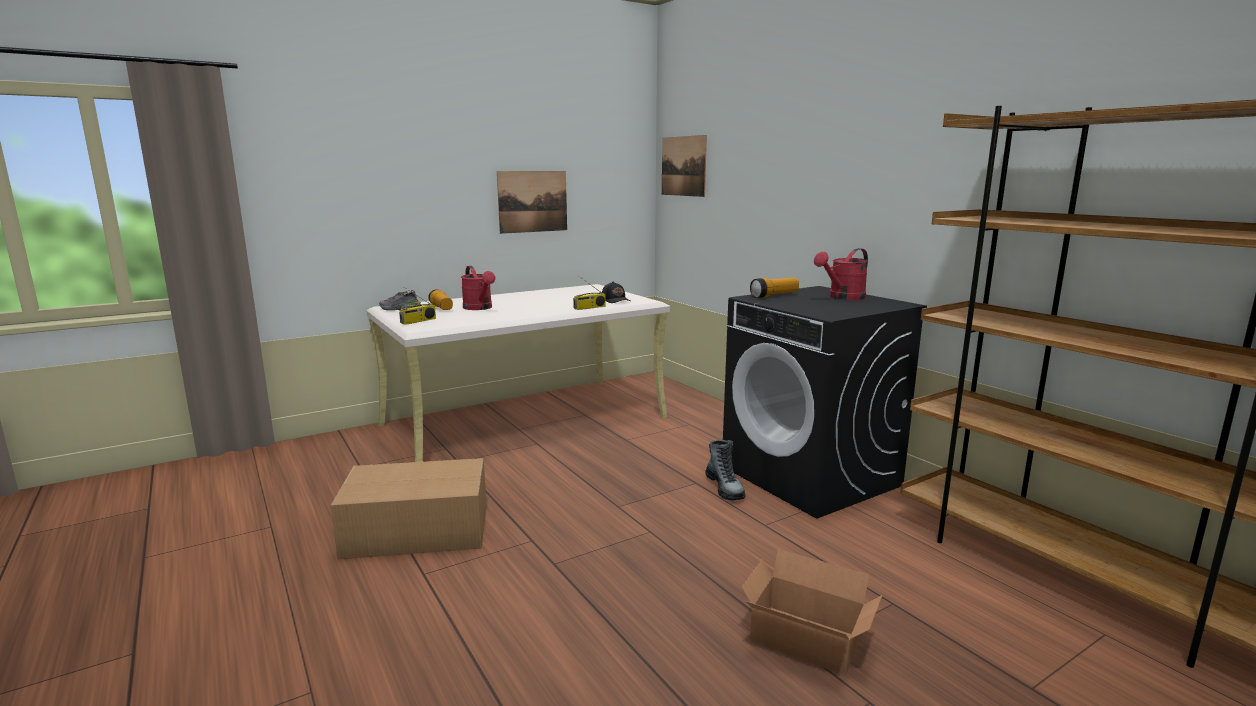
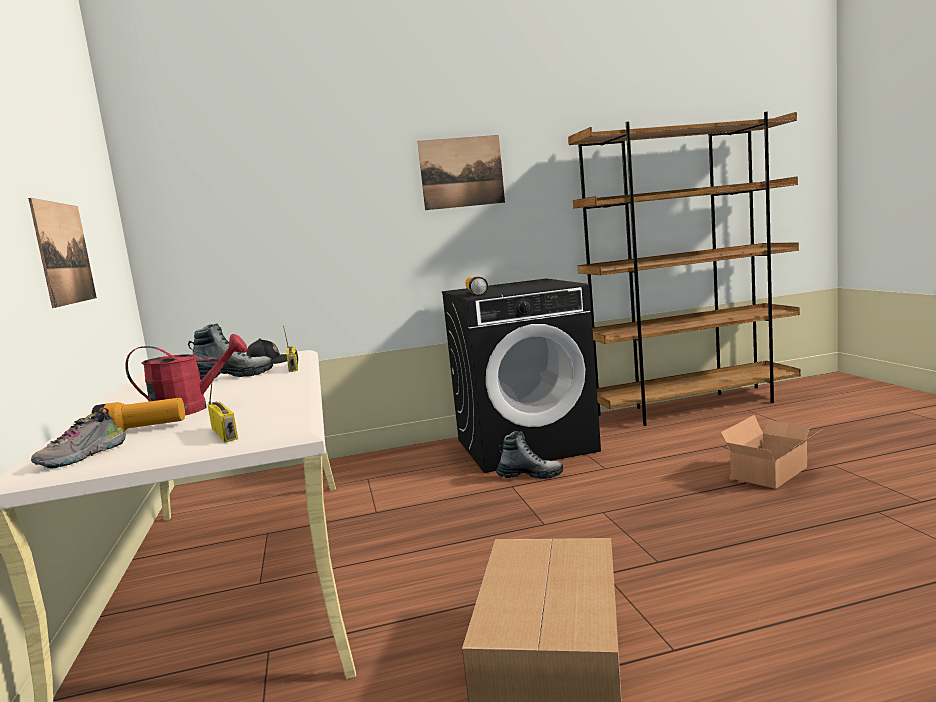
camera: 70 degrees left, 5 degrees down
(565, 301) = (232, 377): none -> boot
(683, 166) = (189, 203): picture -> picture (461, 172)
(843, 298) = (502, 286): red watering can -> none

